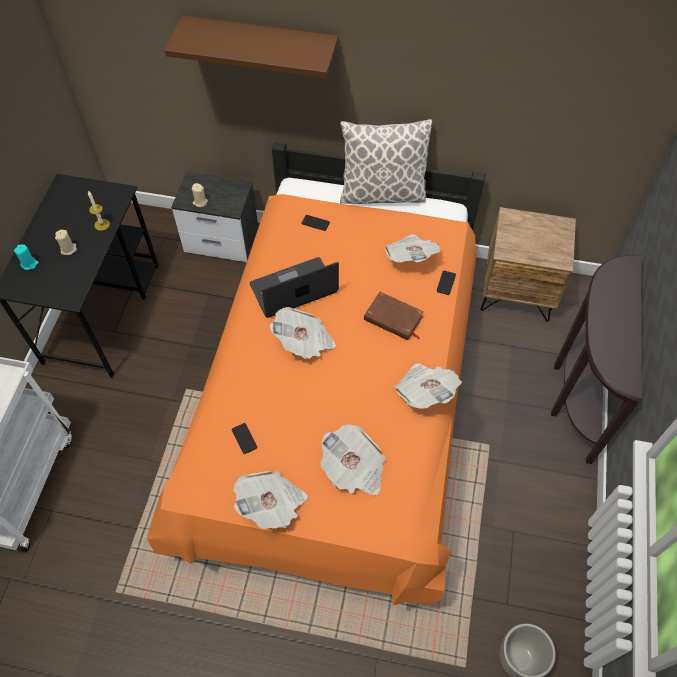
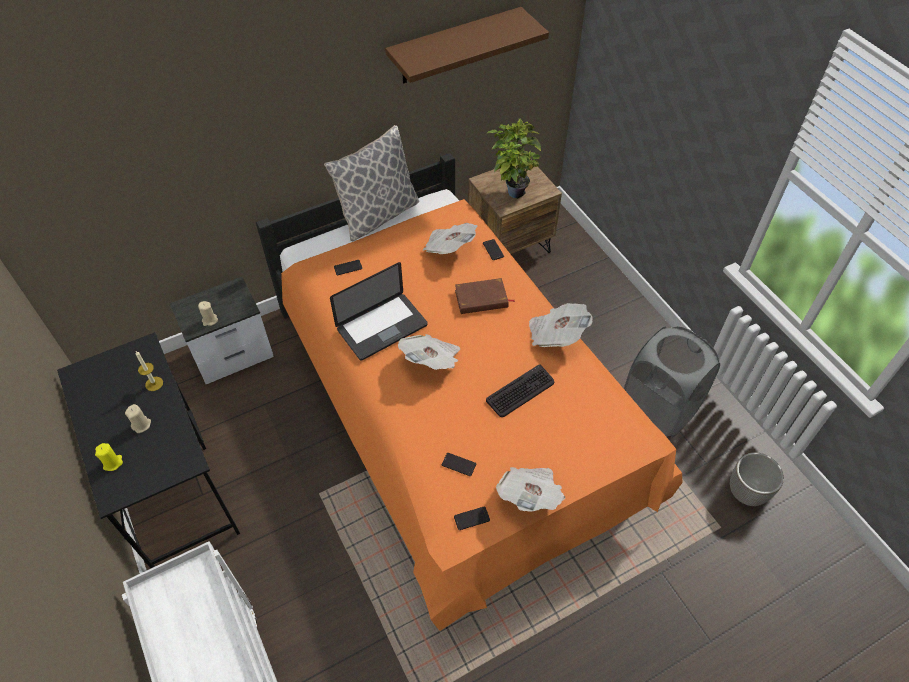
camera: 40 degrees left, 5 degrees down
(29, 264) = (113, 463): turquoise candle -> yellow candle
(213, 486) = (471, 518): none -> phone
(261, 45) = (220, 127): brown shelf -> brown shelf (455, 46)
(293, 289) = (382, 327): laptop -> laptop turned 150 degrees counterclockwise
(347, 417) = (520, 391): none -> keyboard
(354, 469) = (562, 424): newspaper -> none
(511, 526) = (658, 409): none -> grey laundry basket
(529, 241) = (512, 190): none -> potted plant
(574, 394) = (613, 291): brown console table -> none

